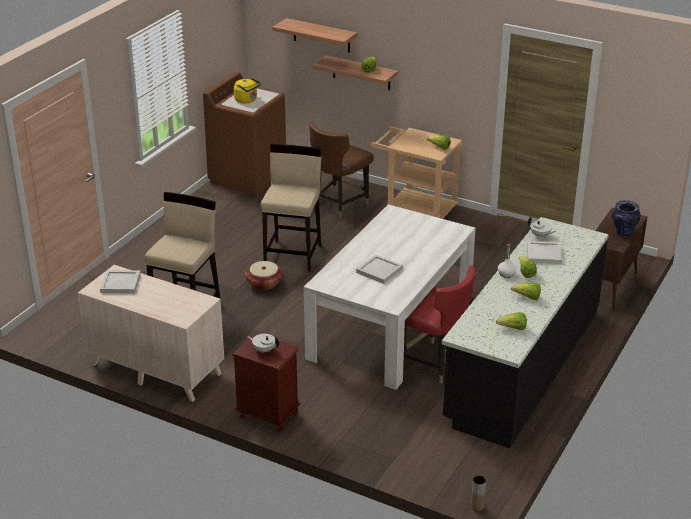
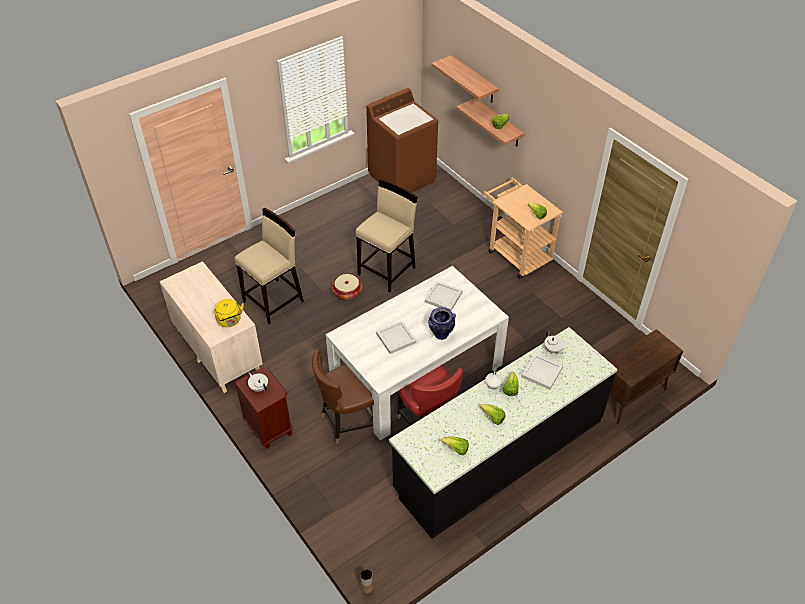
camera: 25 degrees right, 15 degrees up
(121, 284) = (194, 283): white tray -> white tray (443, 298)
(247, 100) = (402, 120): yellow kettle -> yellow kettle (230, 321)
(339, 204) = (456, 228): brown chair -> brown chair (348, 421)
(623, 233) = (646, 364): vase -> vase (440, 335)

